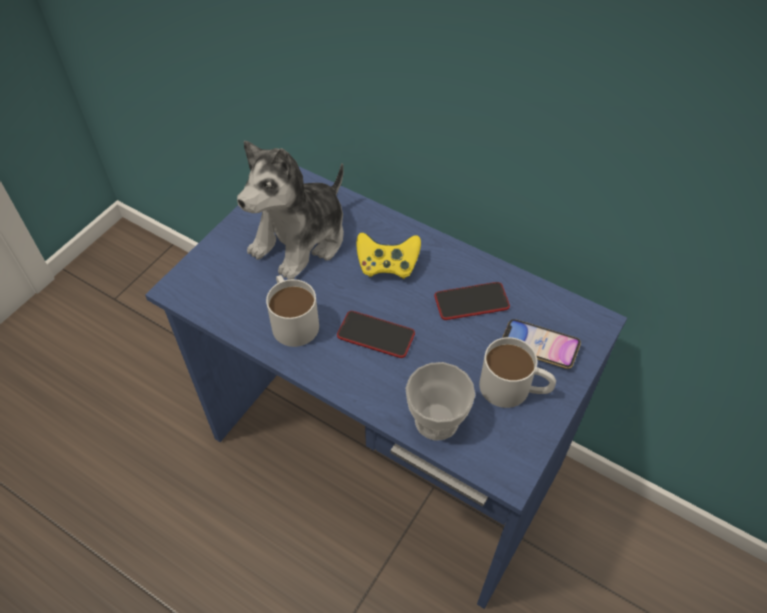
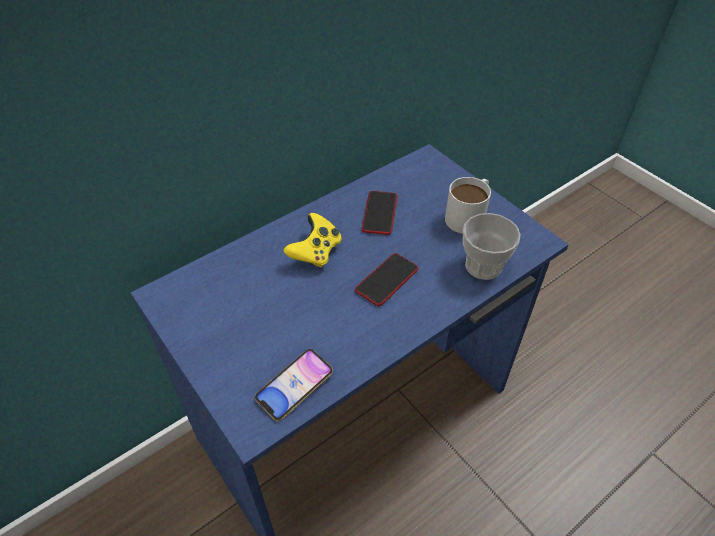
camera: 70 degrees left, 5 degrees down
(292, 319) = (342, 334): white mug -> none
(301, 240) = (249, 305): plush toy -> none
(539, 346) = (437, 191): phone -> phone (294, 387)

